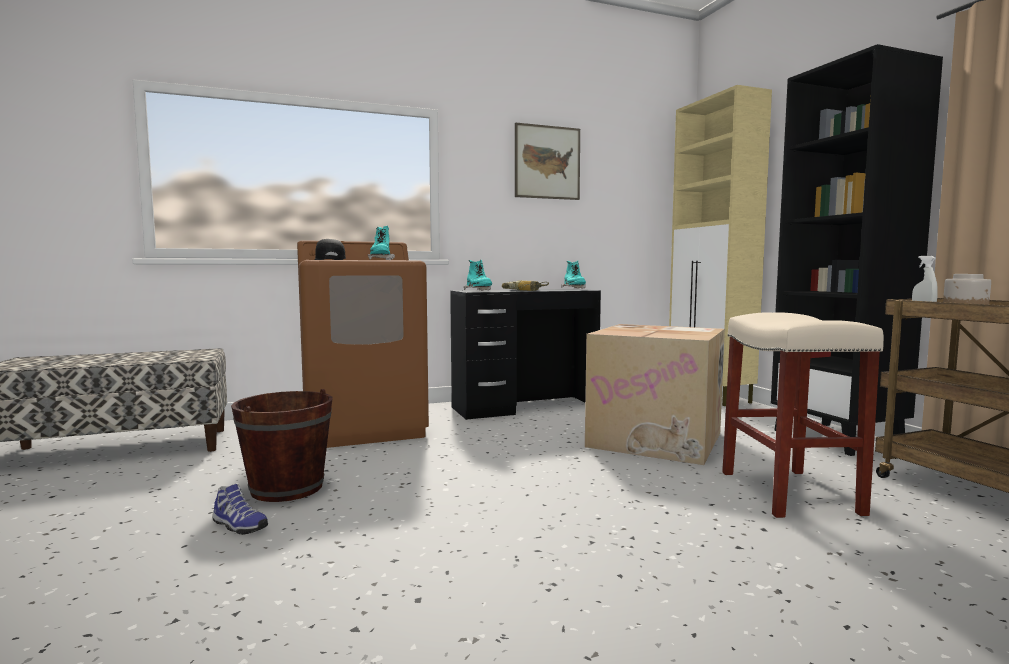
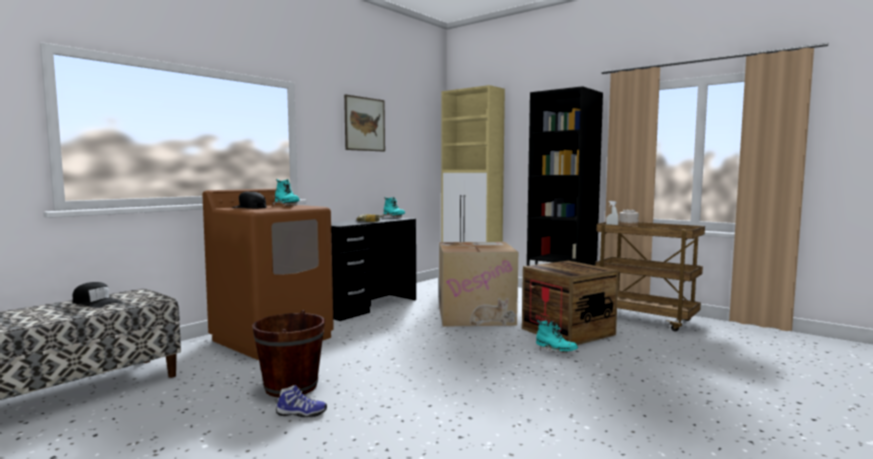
camera: 30 degrees left, 0 degrees up
(148, 355) = (95, 302): none -> black cap
(478, 291) = (342, 224): turquoise boot -> turquoise boot (556, 351)
(786, 491) = (568, 331): beige stool -> crate

